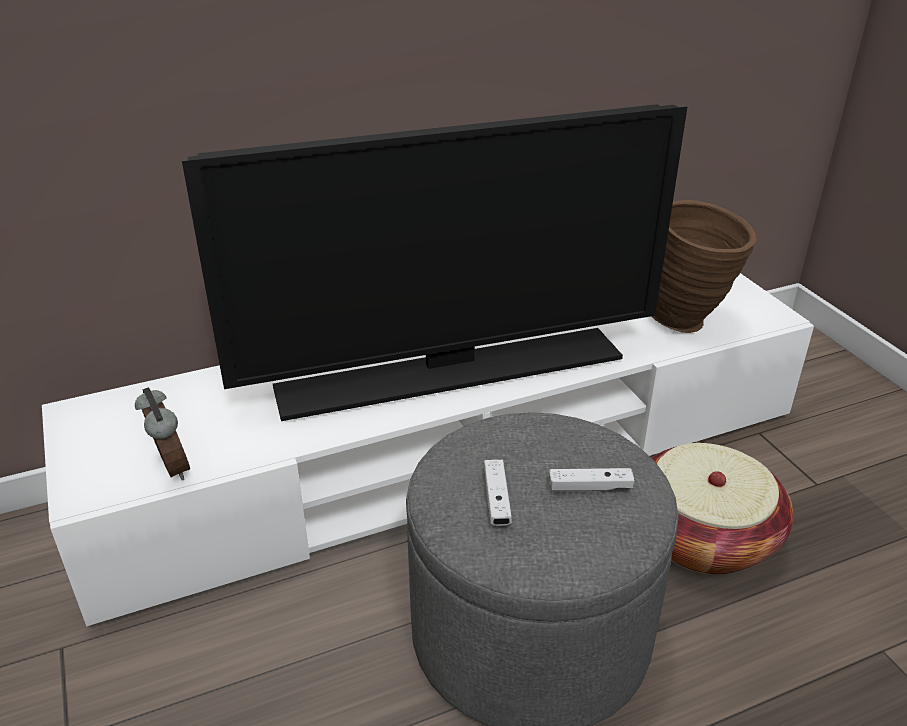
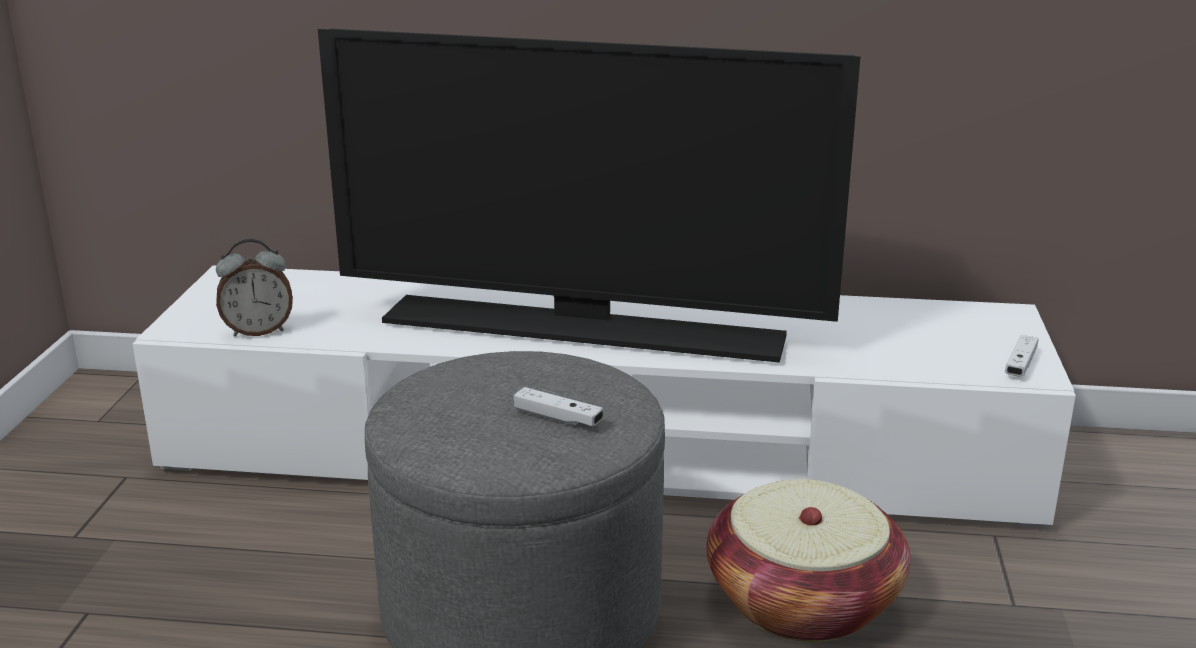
camera: 30 degrees right, 10 degrees down
(170, 468) = (258, 331): alarm clock -> alarm clock turned 75 degrees clockwise
(496, 500) = (459, 401): white game controller -> white game controller (1020, 365)
(689, 322) = (910, 354): brown vase -> none

